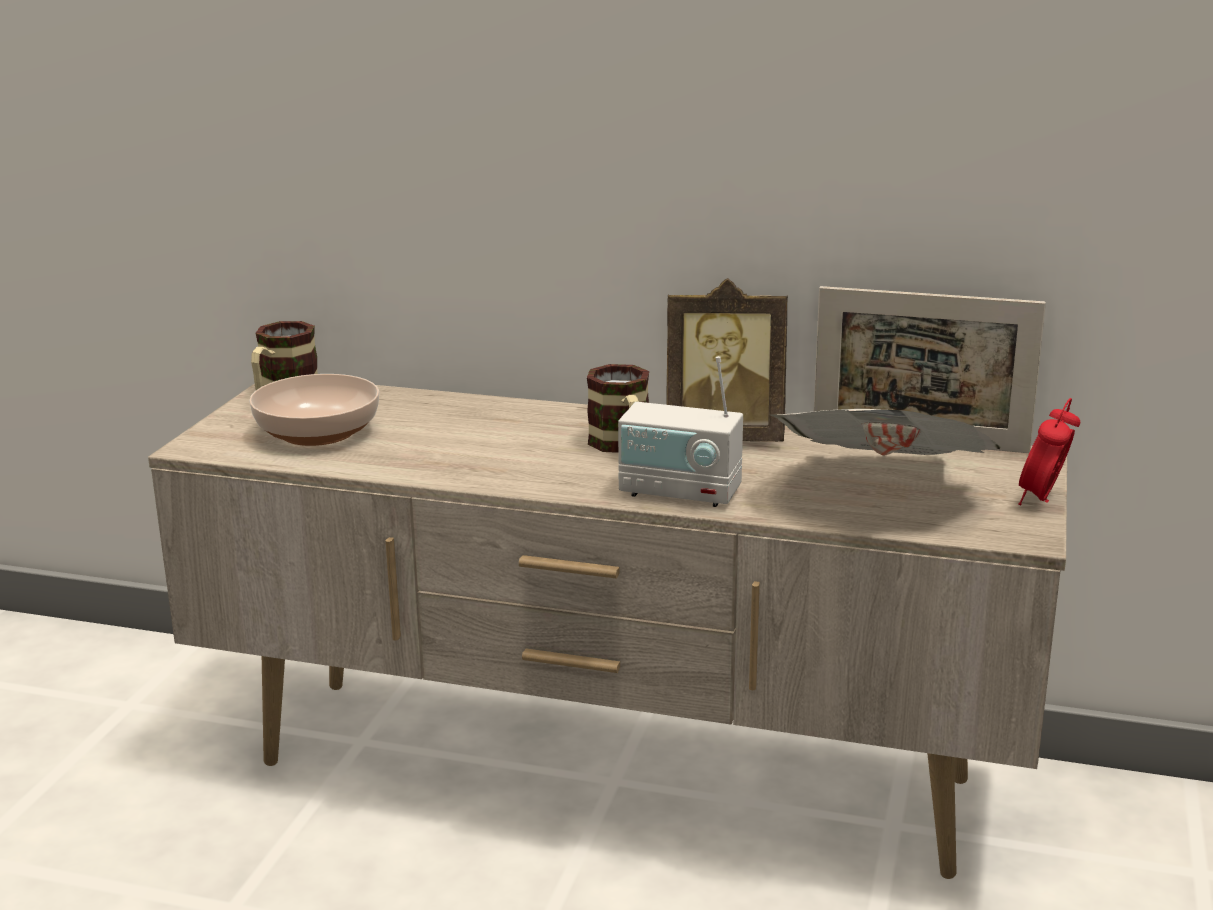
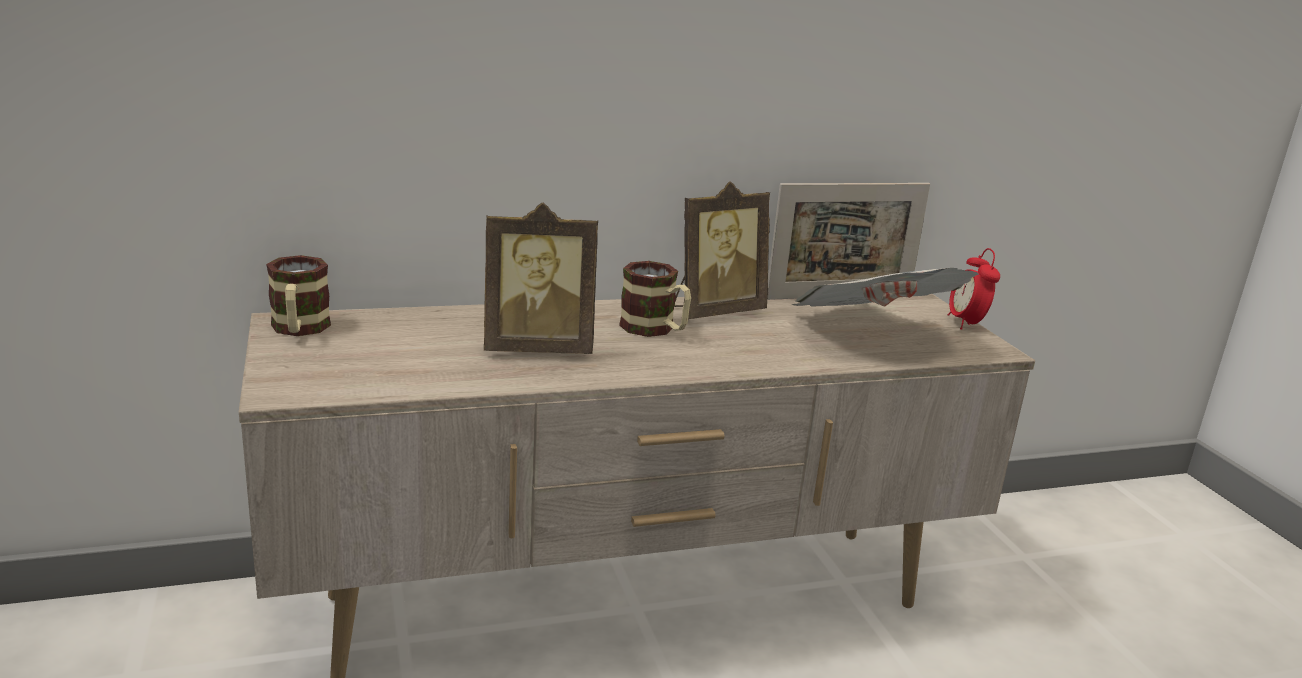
camera: 35 degrees left, 0 degrees up
(318, 431) = (383, 358): bowl -> none
(471, 445) = (538, 348): none -> picture frame
(680, 493) = (750, 359): radio -> none

